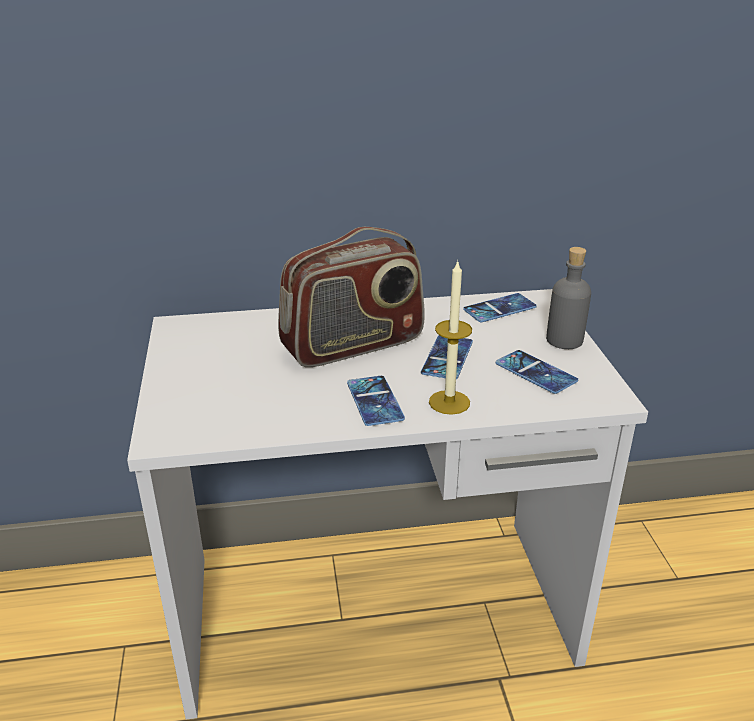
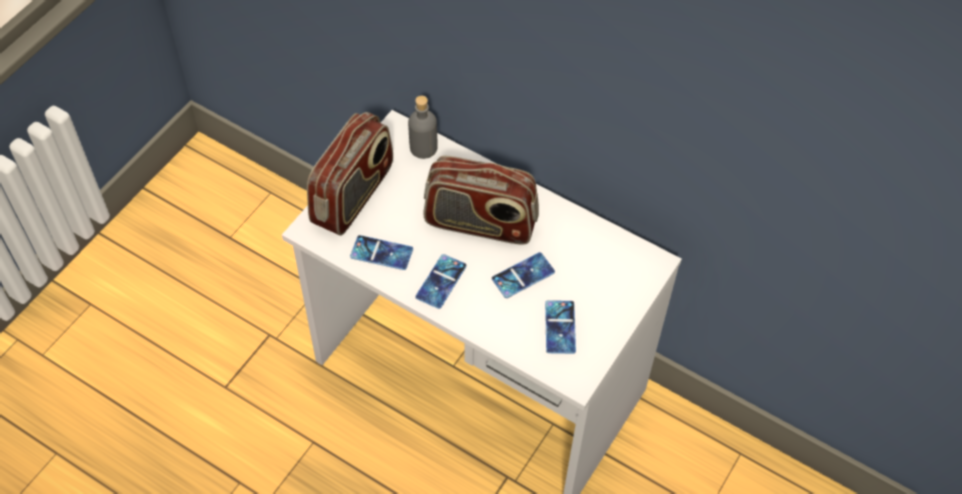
camera: 40 degrees right, 25 degrees up
(186, 387) = (353, 195): none -> radio
(449, 402) = (480, 313): candle -> none
(499, 308) = (614, 253): phone -> phone (381, 253)
(564, 340) = (616, 313): grey bottle -> grey bottle (423, 148)

